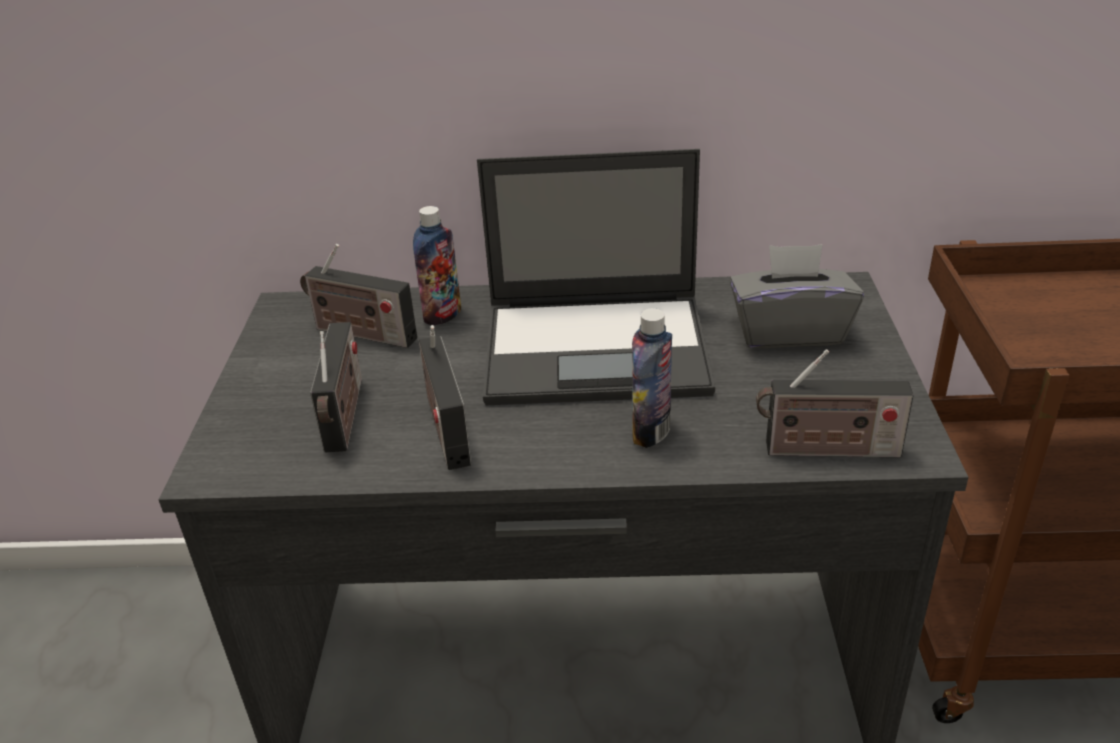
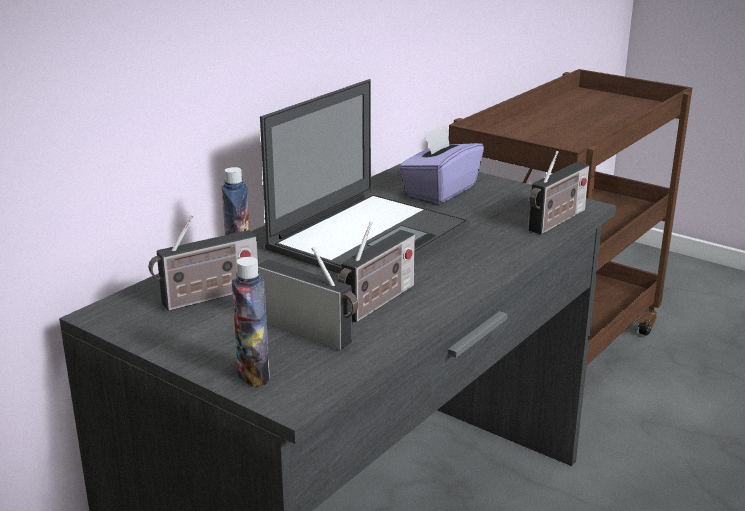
camera: 55 degrees left, 10 degrees down
(445, 426) = (377, 303): radio -> radio turned 75 degrees counterclockwise
(651, 432) = (477, 252): bottle -> bottle (253, 374)
(789, 331) = (440, 191): grey tissue box -> purple tissue box

